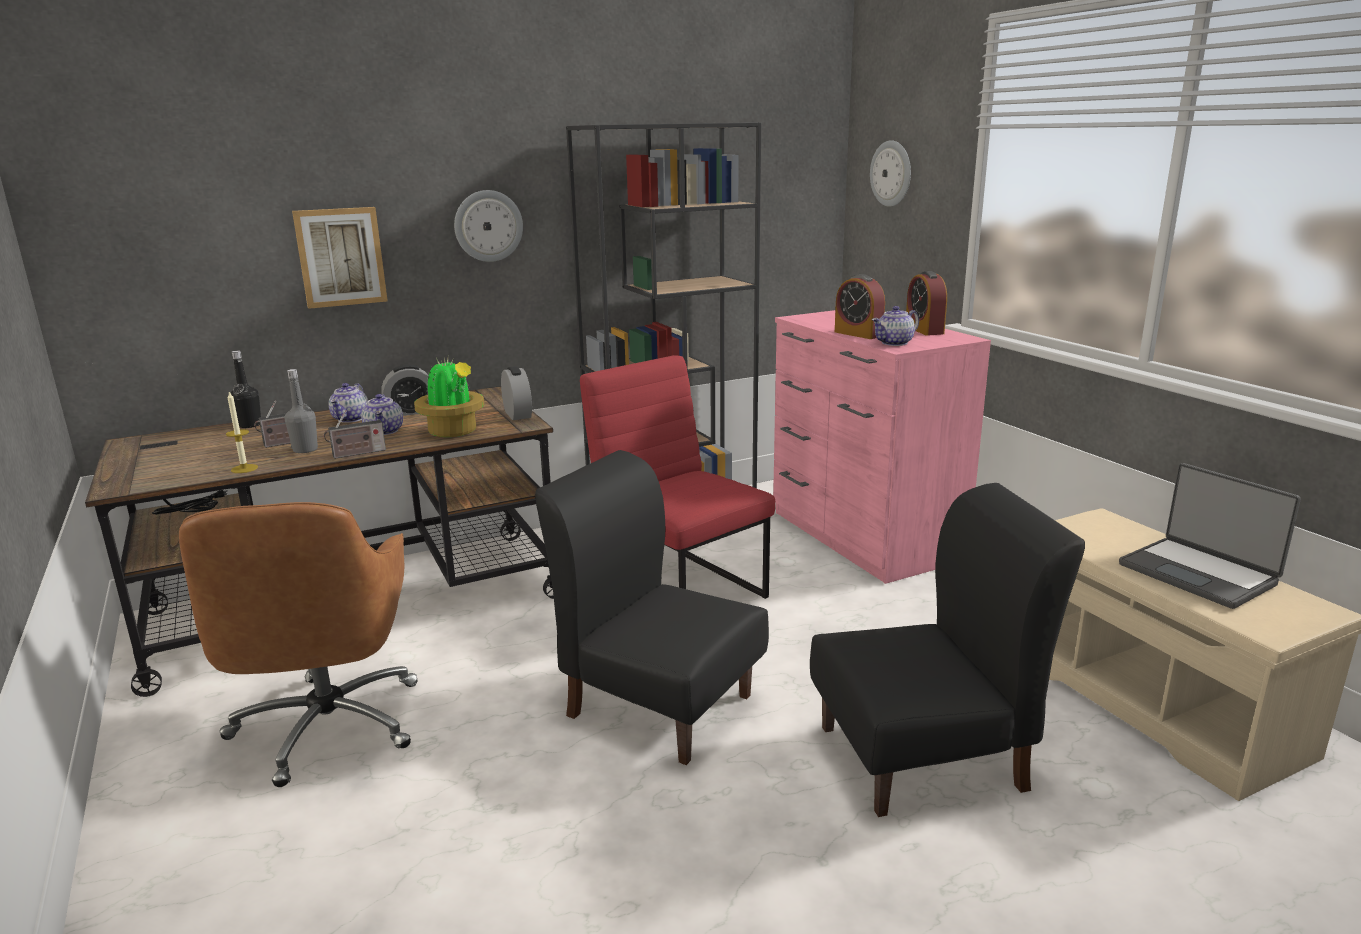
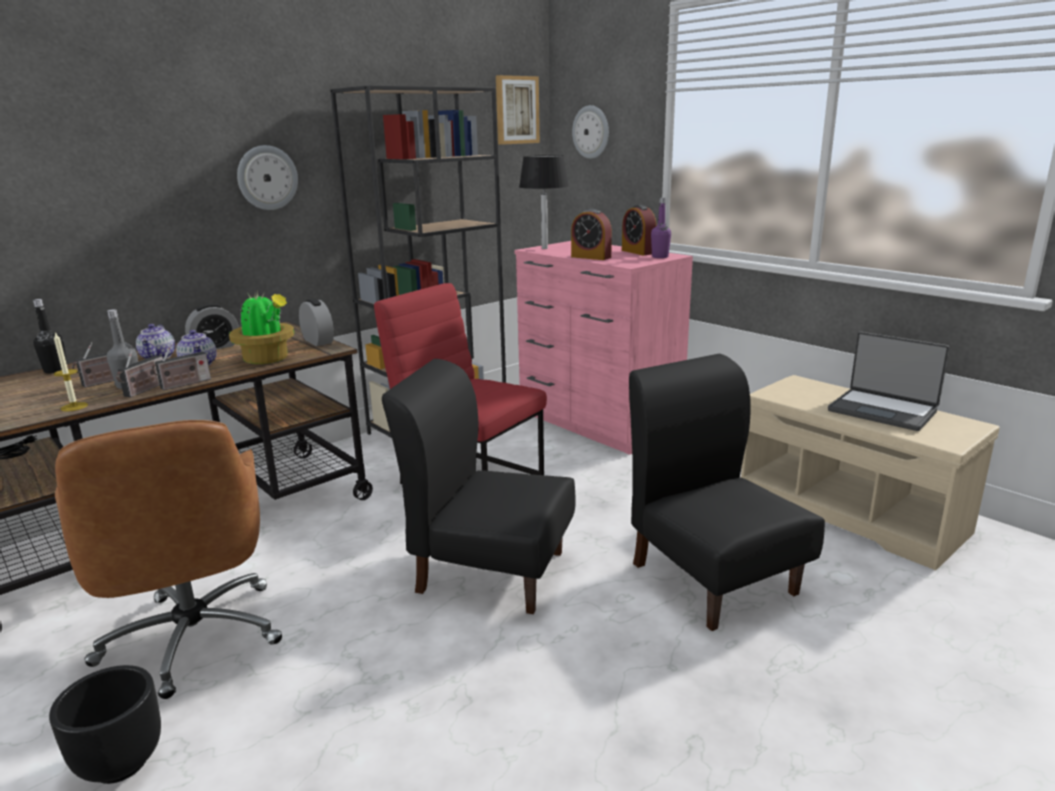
camera: 15 degrees left, 0 degrees up
(215, 846) = (119, 764): none -> black planter
(317, 456) = (144, 390): none -> radio
(340, 257) = (132, 207): picture -> picture (516, 110)
(812, 317) = (545, 248): none -> black table lamp
(894, 343) = (624, 261): teapot -> none
(923, 758) = (712, 577): black chair -> black chair turned 90 degrees counterclockwise
(946, 339) = (660, 257): none -> purple bottle

